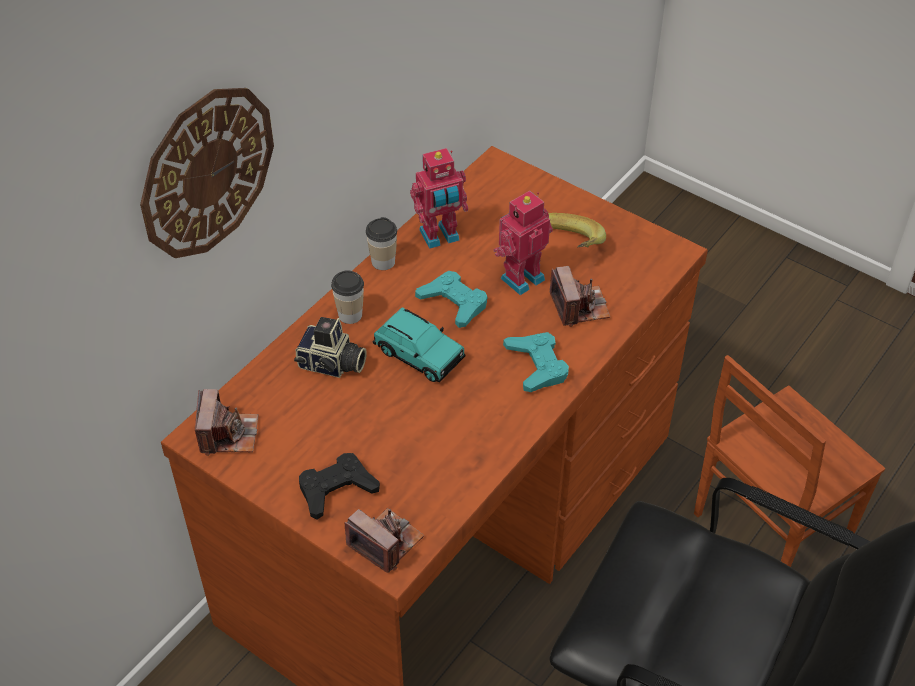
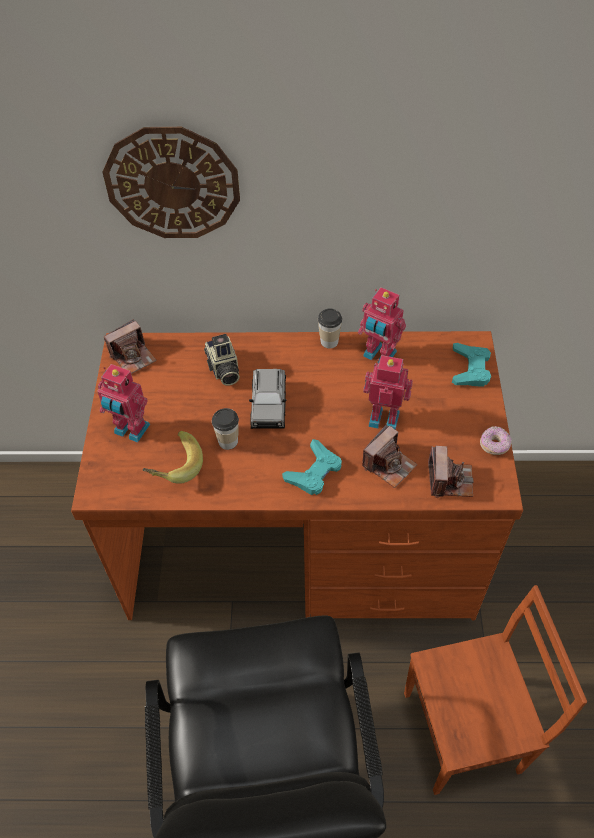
camera: 55 degrees right, 5 degrees up
(336, 489) = (130, 430): black game controller -> toy robot
(350, 314) = (271, 353): cup -> cup (228, 441)
(385, 542) = (108, 478): camera -> camera (449, 480)
(419, 354) = (268, 405): turquoise toy car -> grey toy car
(453, 303) = (328, 396): turquoise game controller -> turquoise game controller (470, 369)
(567, 247) = (438, 426): banana -> banana (173, 466)
(624, 224) = (494, 445): none -> donut
(768, 527) = (464, 733): brown chair -> brown chair turned 150 degrees clockwise

